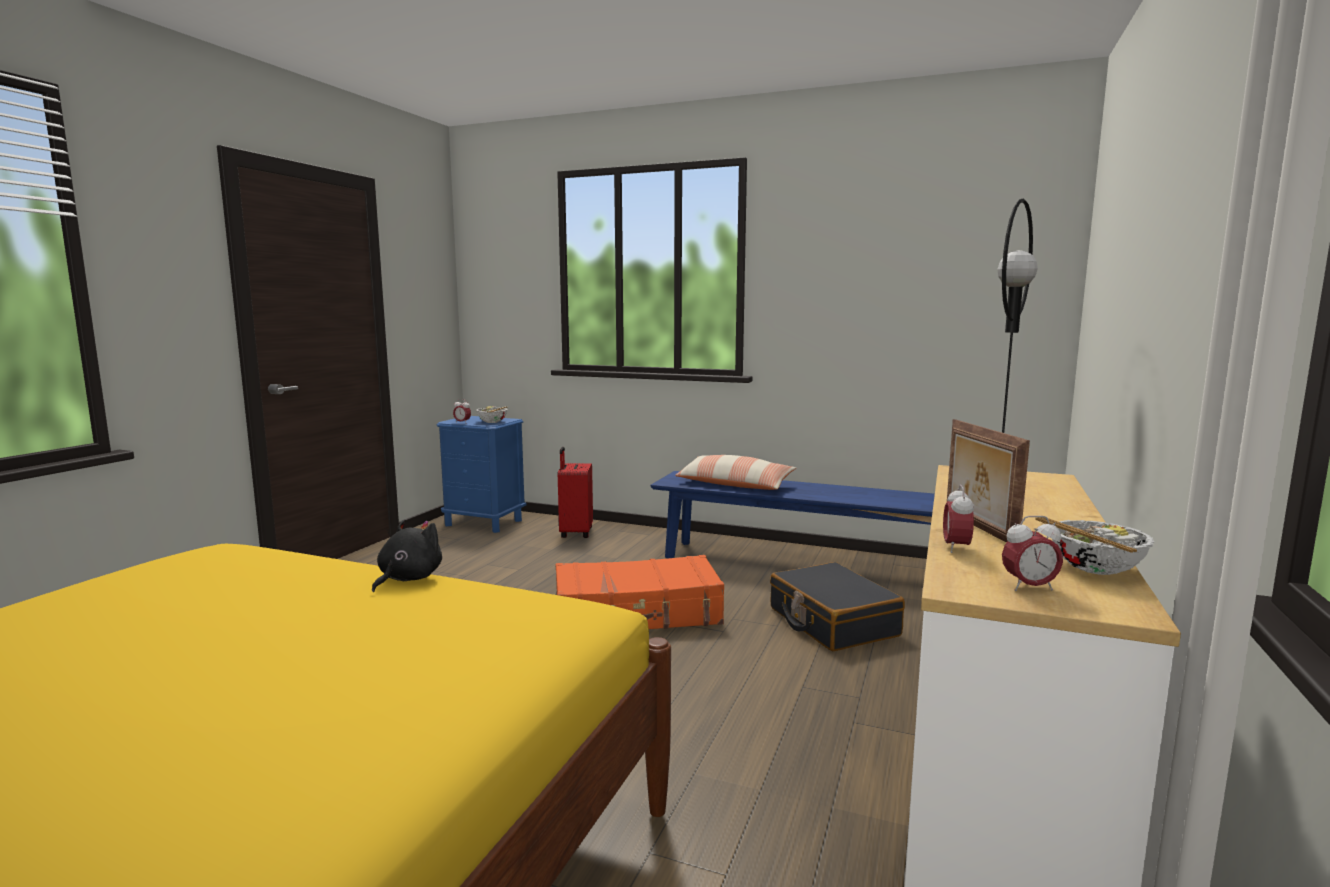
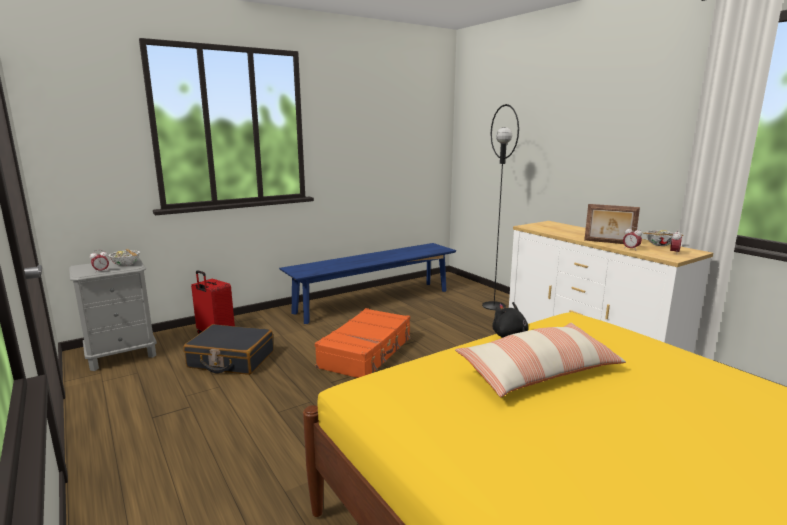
camera: 55 degrees left, 5 degrees up
(484, 523) = (122, 355): blue nightstand -> grey nightstand
(734, 485) = (335, 265): pillow -> pillow (539, 372)
(832, 622) = (437, 318): black suitcase -> black suitcase (231, 360)

